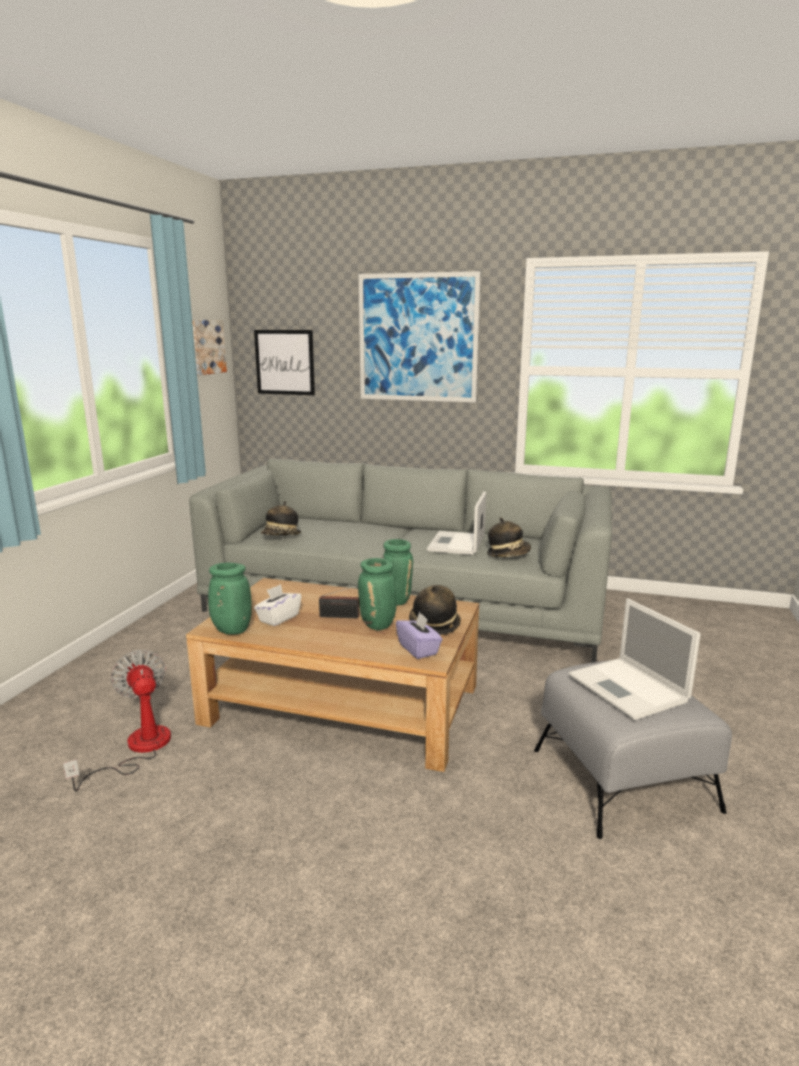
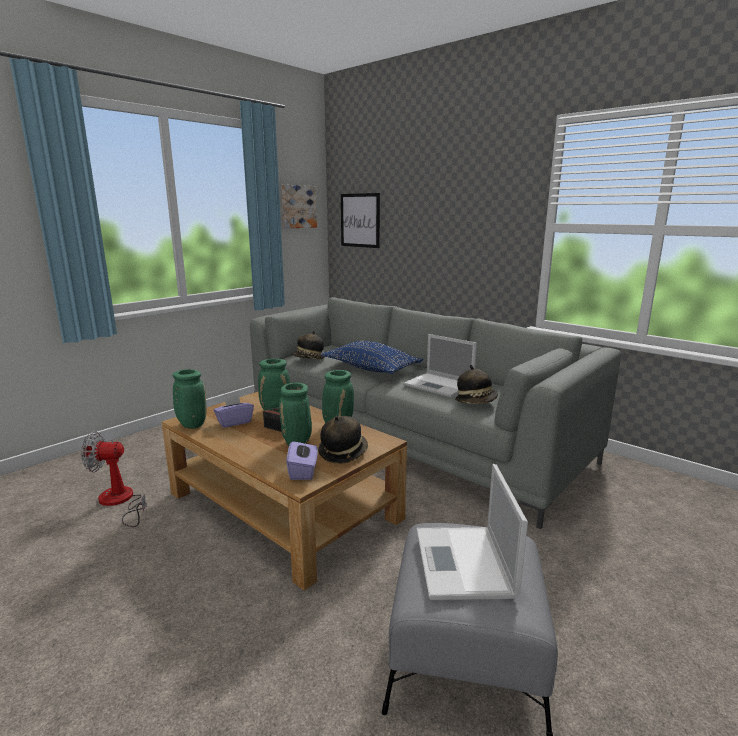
camera: 25 degrees right, 0 degrees up
(138, 749) = (120, 502): fan -> fan turned 90 degrees counterclockwise
(278, 618) = (234, 422): white tissue box -> purple tissue box
(309, 597) = (276, 410): none -> green vase
(365, 537) = (371, 369): none -> blue pillow
(417, 338) = (458, 198): picture -> none
(456, 544) = (440, 385): laptop -> laptop turned 90 degrees counterclockwise

